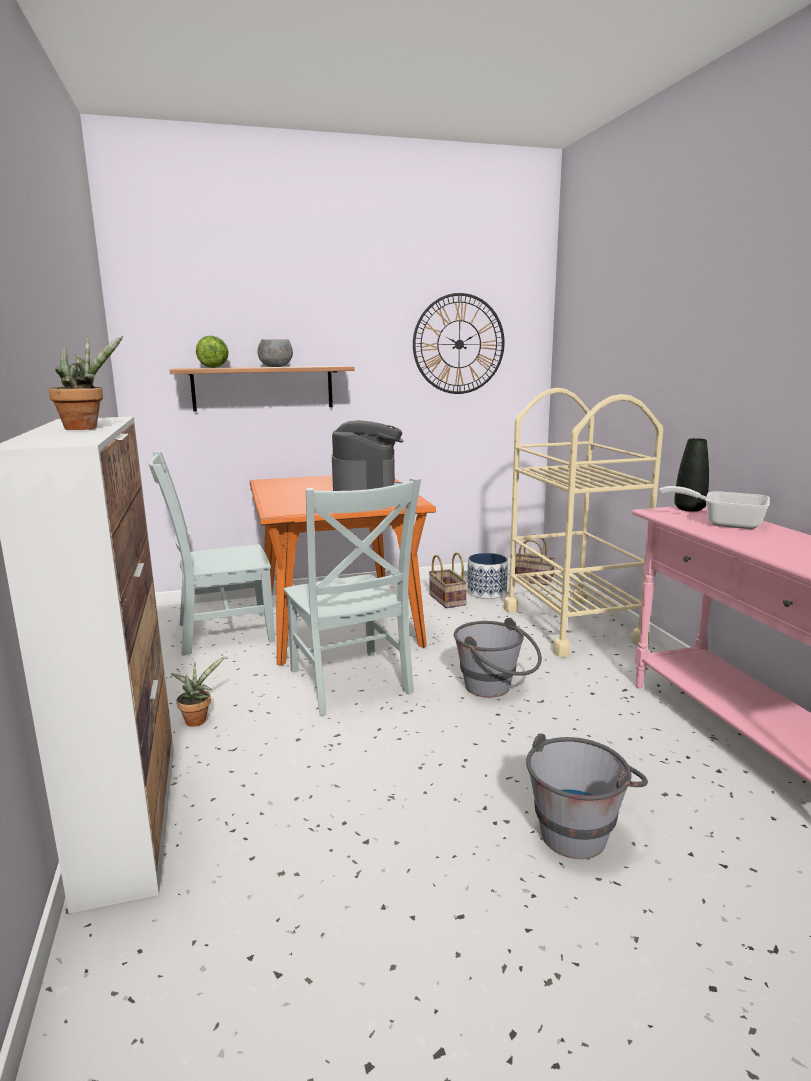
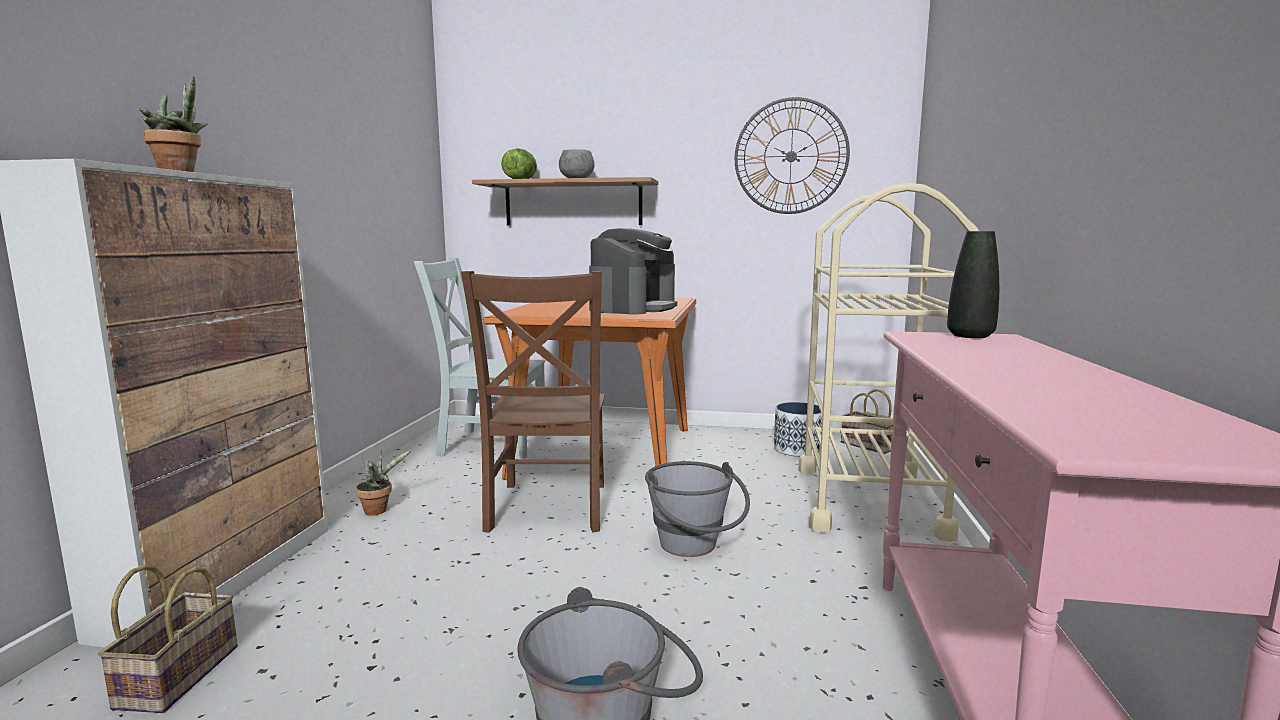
camera: 25 degrees right, 5 degrees down
(350, 684) = (547, 509): grey chair -> brown chair
(446, 599) = (741, 449): basket -> basket (178, 674)
(724, 523) = (989, 350): frying pan -> none

